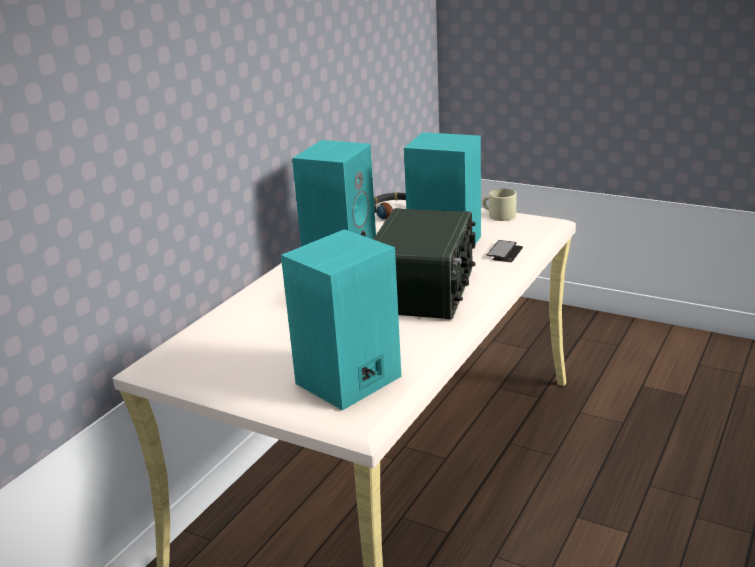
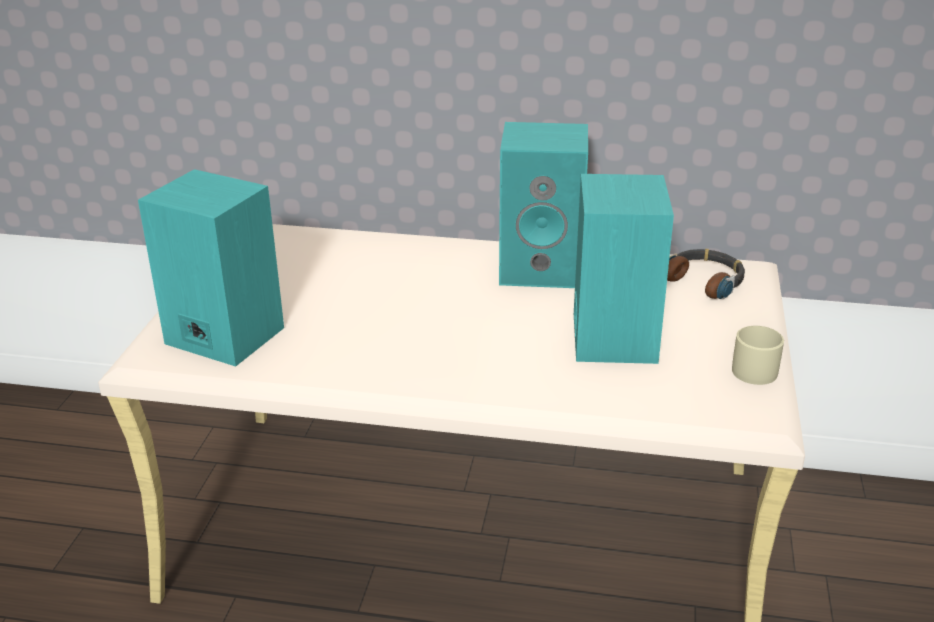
camera: 70 degrees right, 5 degrees up
(425, 291) = (453, 347): radio -> none
(505, 252) = (610, 392): phone -> none

